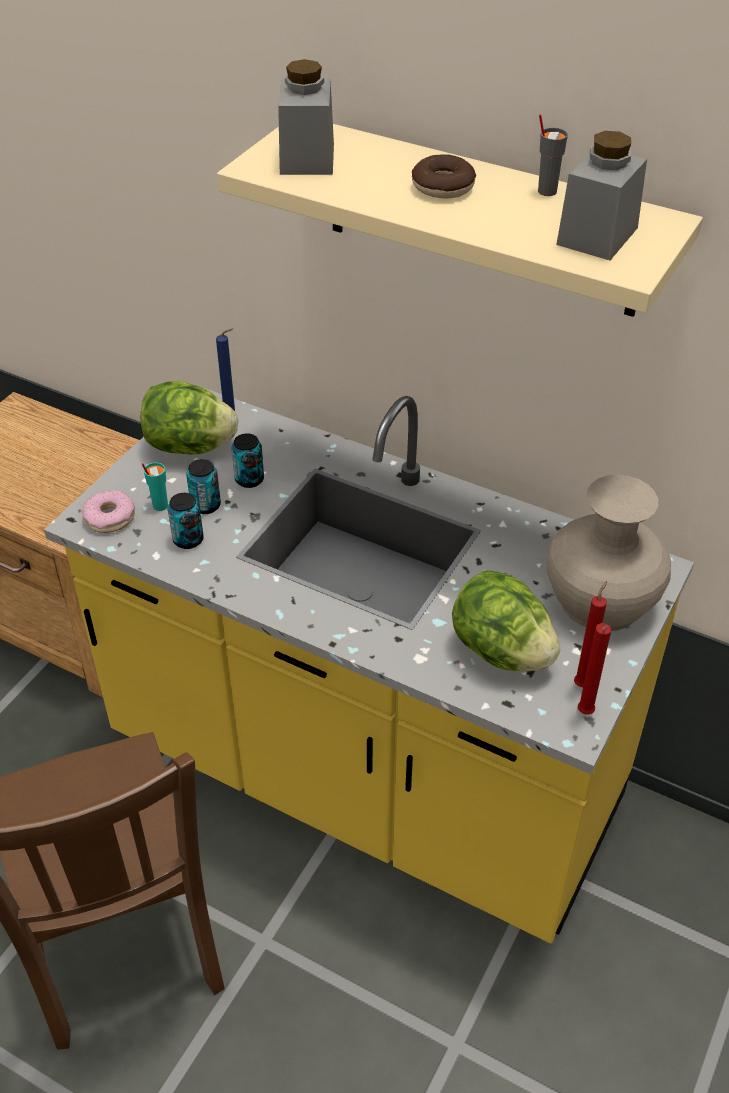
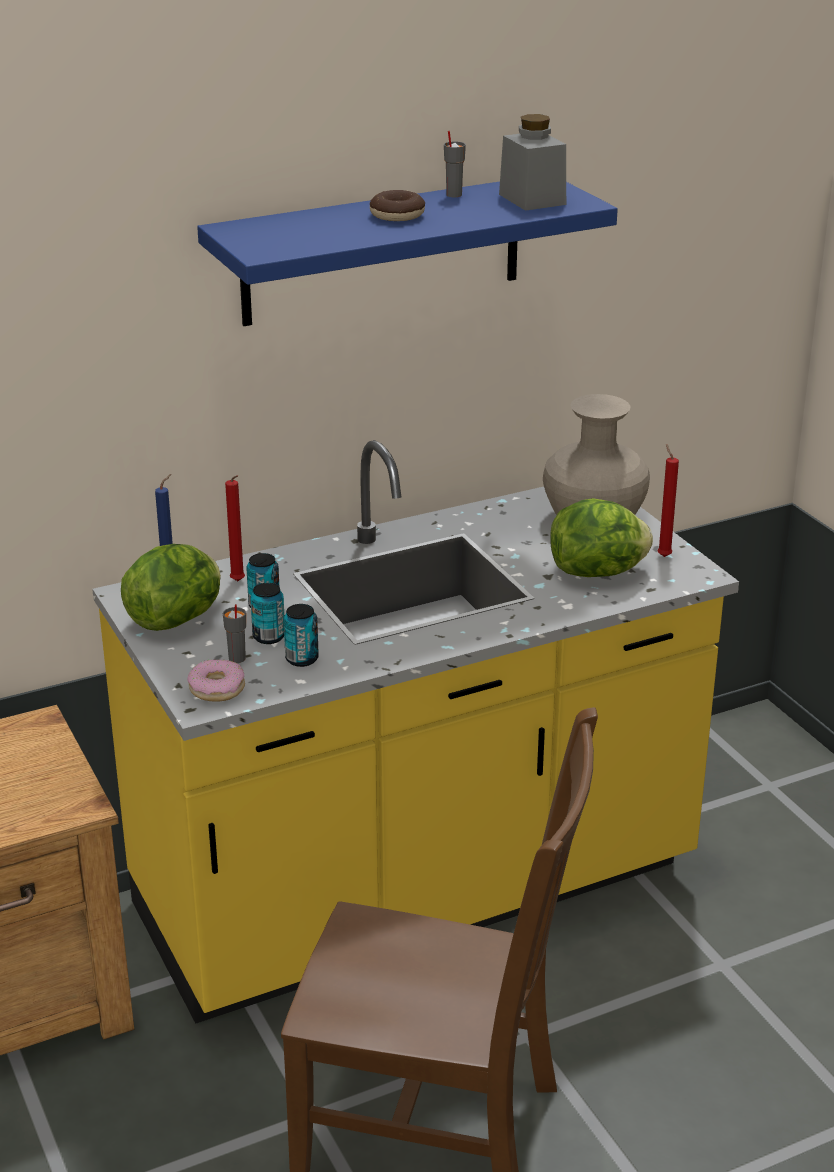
camera: 55 degrees left, 15 degrees down
(159, 506) = (236, 659): turquoise cup -> grey cup
(307, 158) = (280, 237): grey jar -> none
(481, 217) = (382, 250): beige shelf -> blue shelf
(584, 714) = (691, 566): red candle -> red candle (238, 582)

